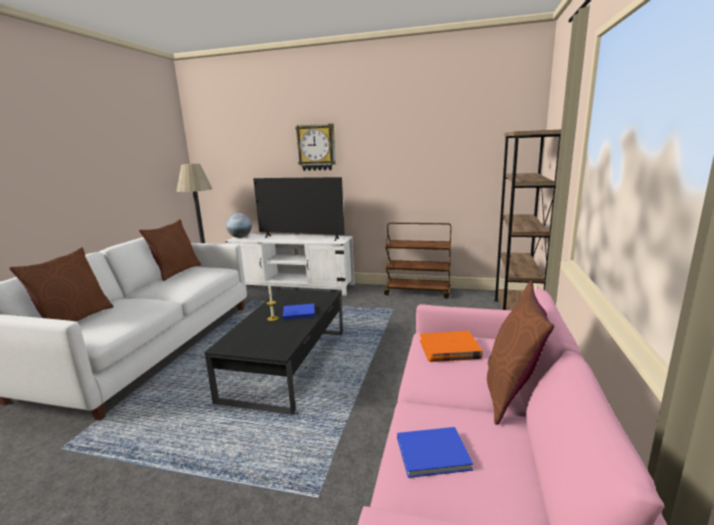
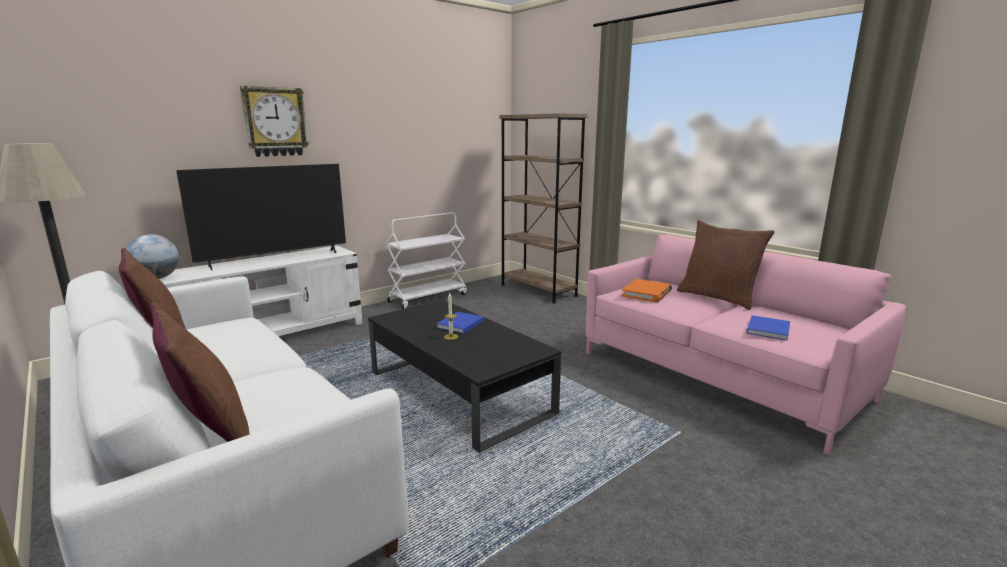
camera: 55 degrees left, 0 degrees up
(418, 292) = (428, 298): brown cart -> white cart

